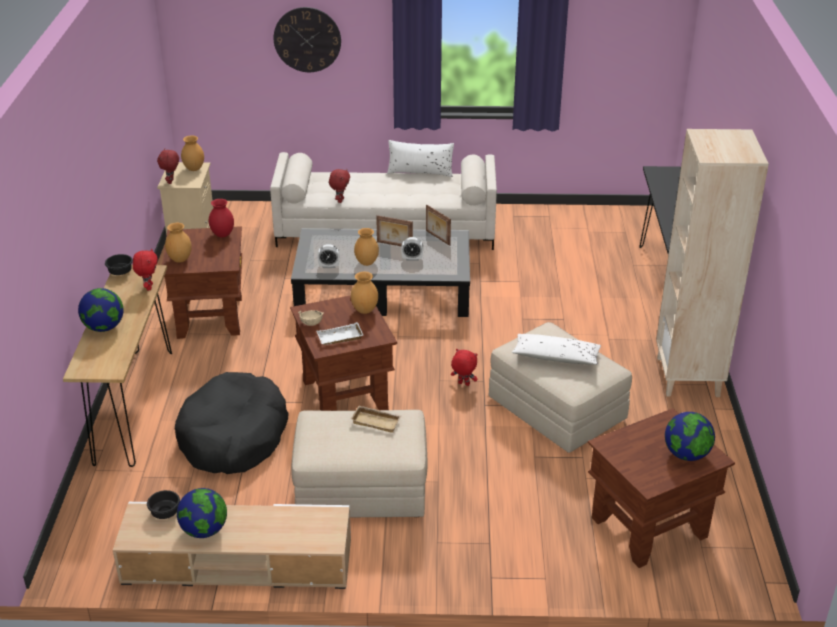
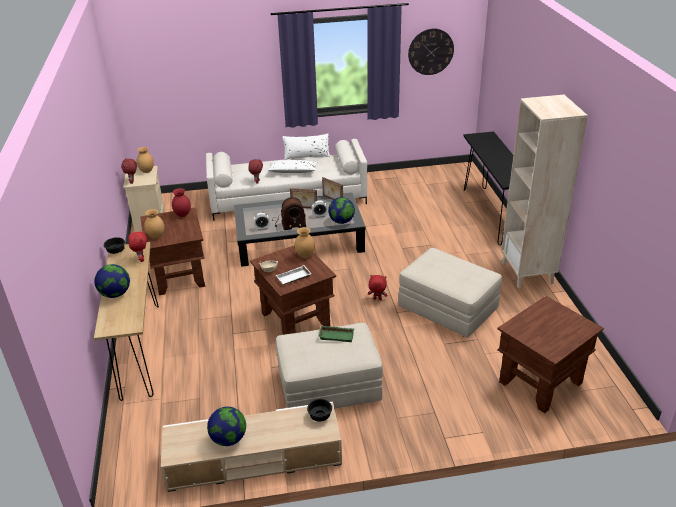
camera: 10 degrees left, 0 degrees up
(166, 512) = (195, 429): black bowl -> black bowl (320, 415)
(233, 437) = (222, 362): black dog bed -> none
(307, 39) = (218, 69): wall clock -> wall clock (430, 51)
(367, 263) = (288, 222): brown vase -> radio
(377, 421) = (337, 335): beige tray -> green tray
(556, 357) = (447, 271): white pillow -> white pillow (293, 171)
(686, 454) = (569, 327): globe -> globe (341, 221)

